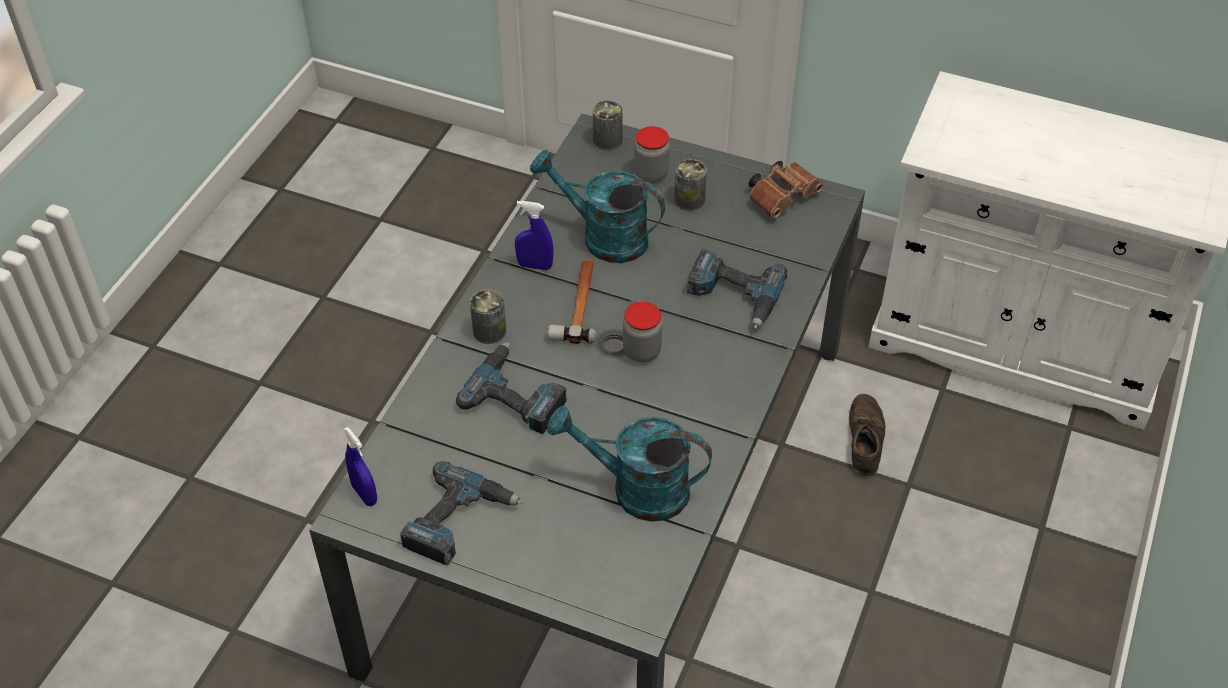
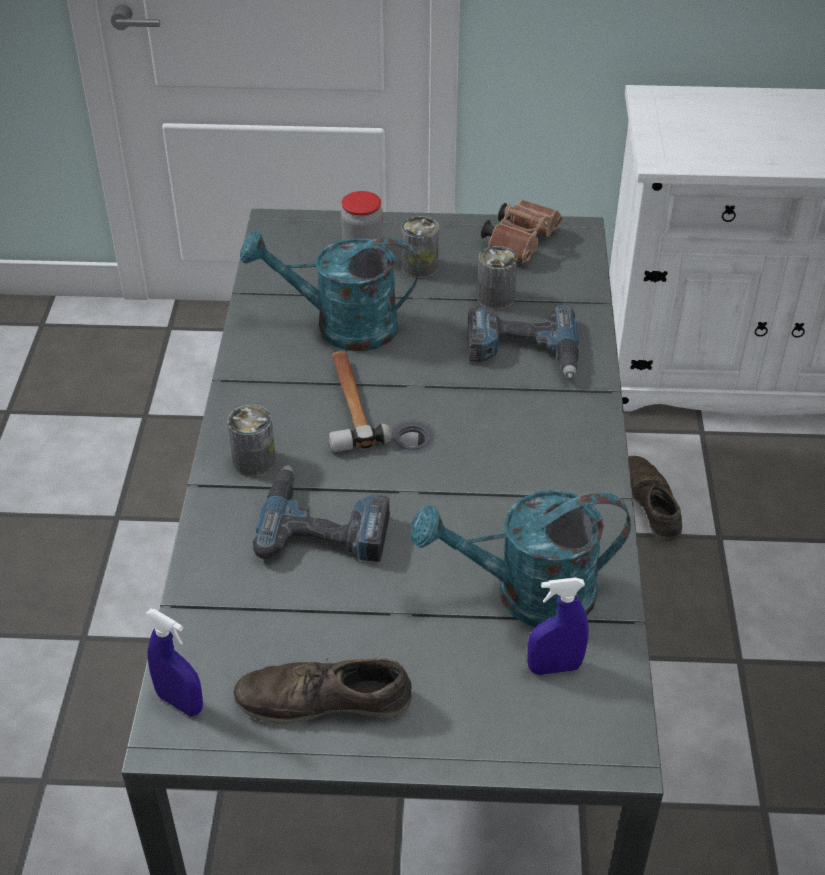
camera: 20 degrees left, 5 degrees down
(459, 521) = (323, 700): power drill -> brown shoe
(535, 266) = (275, 376): blue spray bottle -> blue spray bottle (554, 667)
(607, 140) = (295, 228): can -> can (495, 298)
(642, 351) = (451, 437): jar -> none

